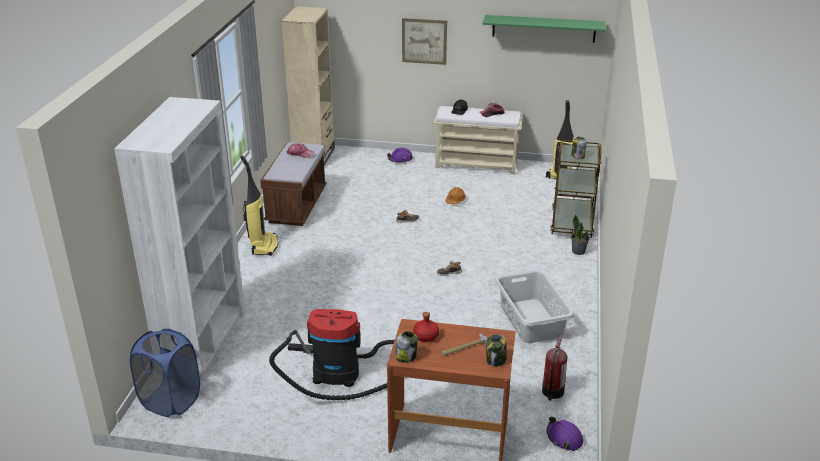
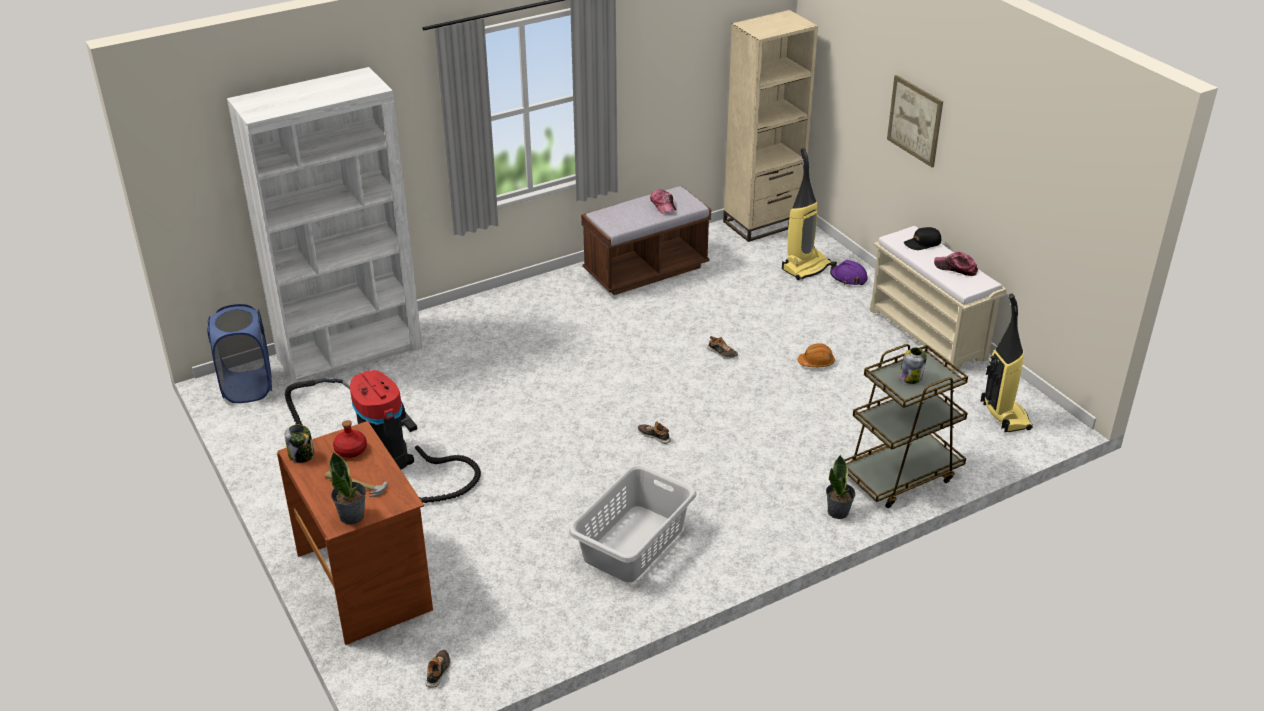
camera: 50 degrees right, 5 degrees up
(263, 246) = (545, 294): vacuum cleaner -> vacuum cleaner (805, 267)
(496, 360) = (352, 515): jar -> potted plant
(543, 28) = (1053, 168): green shelf -> none
(552, 392) = (513, 624): fire extinguisher -> none
(564, 438) = (438, 671): purple hard hat -> shoe

